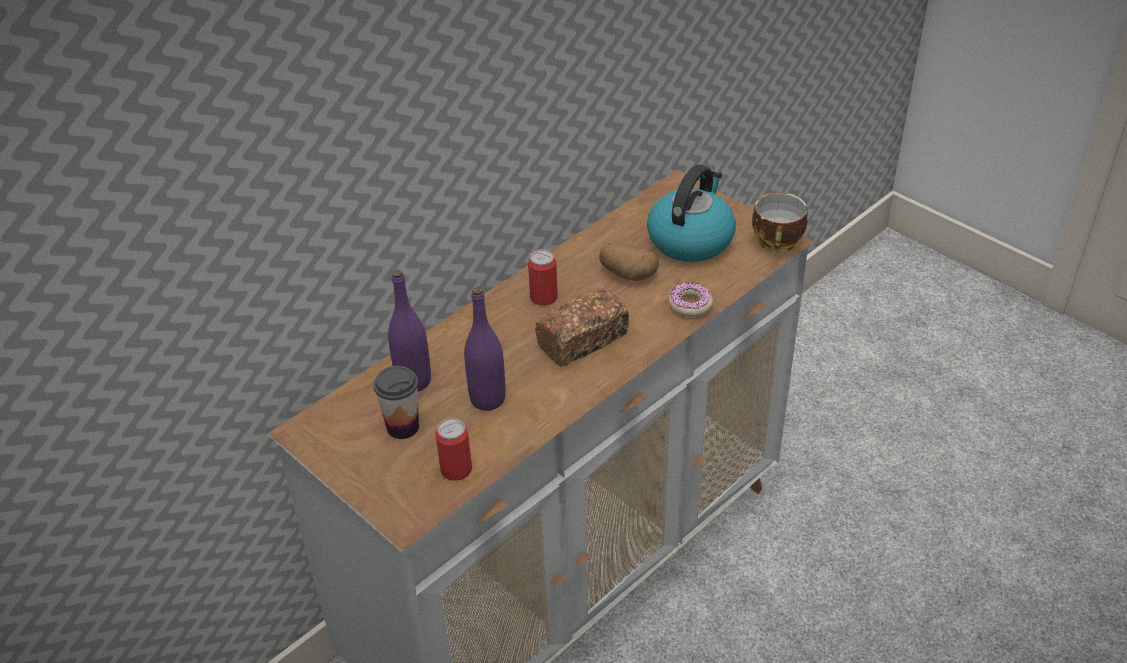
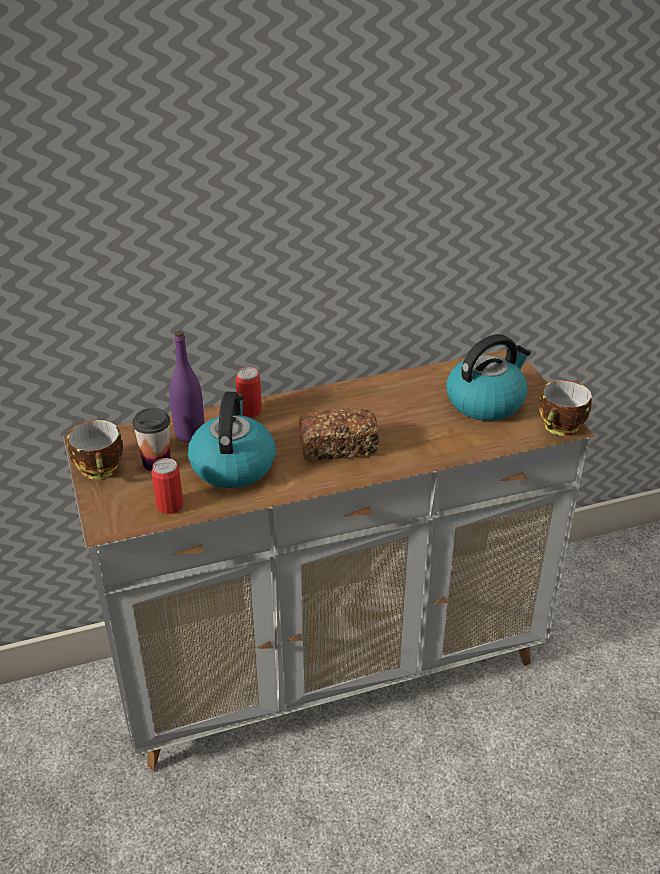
camera: 25 degrees right, 5 degrees down
(346, 457) = (101, 469): none -> cup
(487, 399) = (232, 465): purple bottle -> kettle
(544, 297) = (333, 408): can -> can (249, 411)
(627, 274) = (412, 411): potato -> none
(690, 305) = (447, 450): donut -> none

